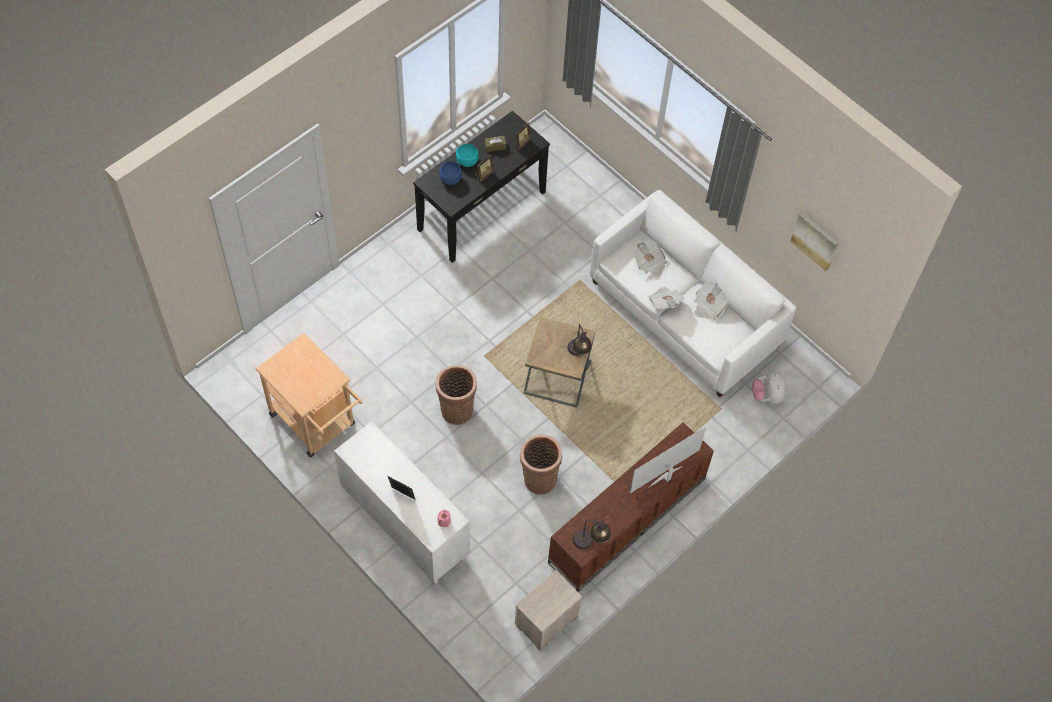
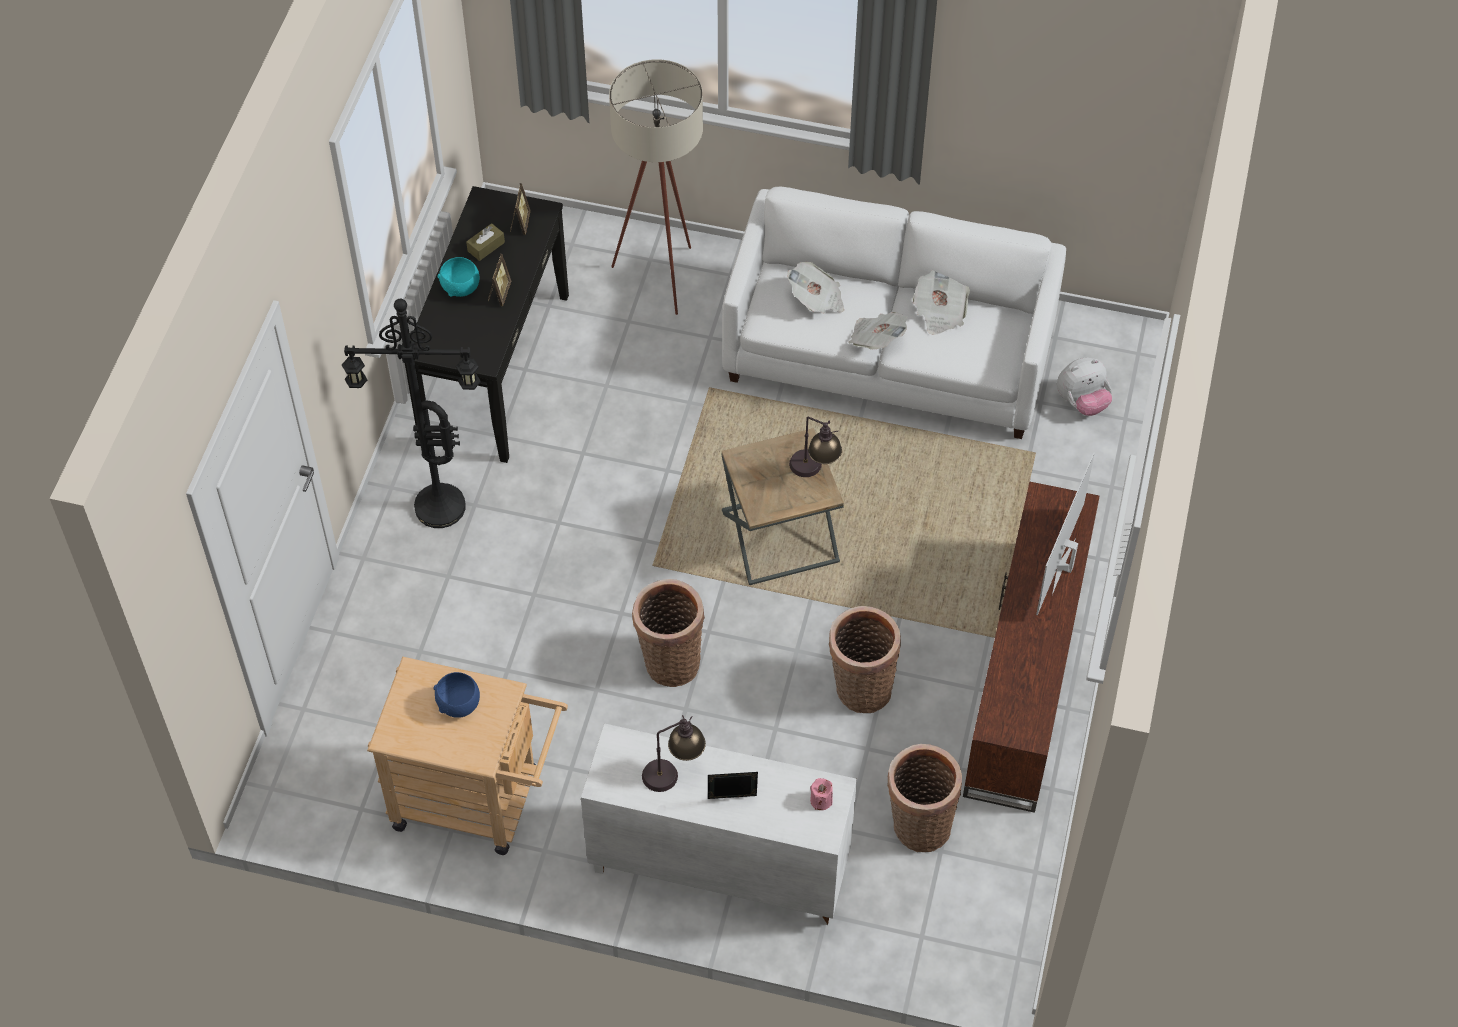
camera: 30 degrees left, 5 degrees down
(402, 268) = (437, 510): none -> black floor lamp
(451, 179) = (456, 325): blue bowl -> blue bowl (459, 705)
(515, 563) = (918, 825): none -> basket
(545, 620) = (1021, 877): nightstand -> none
(590, 542) = (1032, 714): table lamp -> table lamp (673, 772)
(596, 212) = (662, 284): none -> beige floor lamp
(767, 396) = (1082, 402): plush toy -> plush toy turned 75 degrees counterclockwise
(815, 240) = (1061, 124): picture -> none

